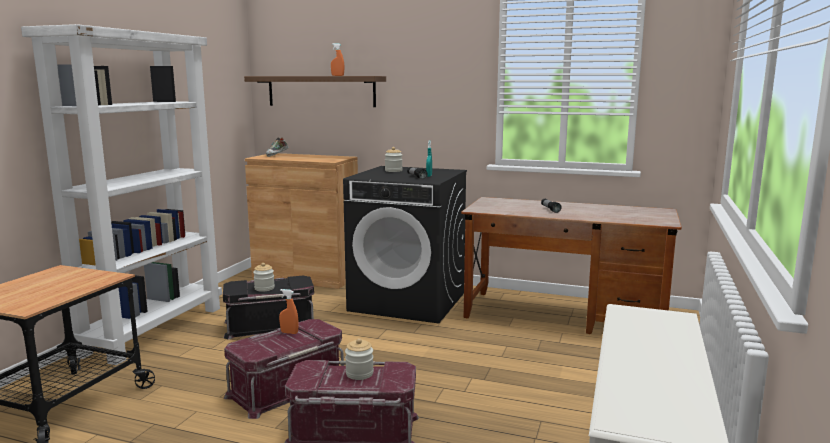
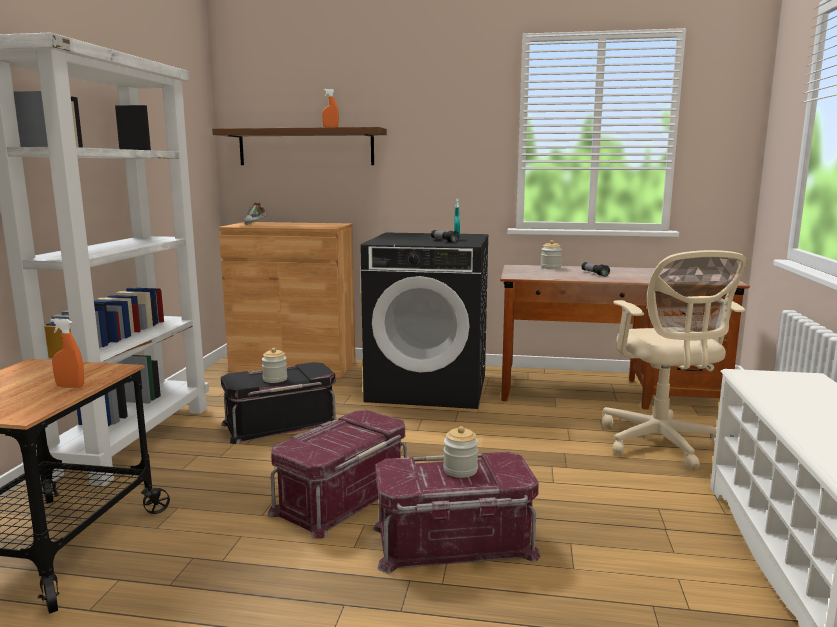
camera: 10 degrees left, 0 degrees up
(289, 332) = (341, 428): orange spray bottle -> orange spray bottle (70, 386)
(393, 171) = (408, 236): jar -> jar (550, 267)
(582, 365) = (661, 443): none -> beige office chair

